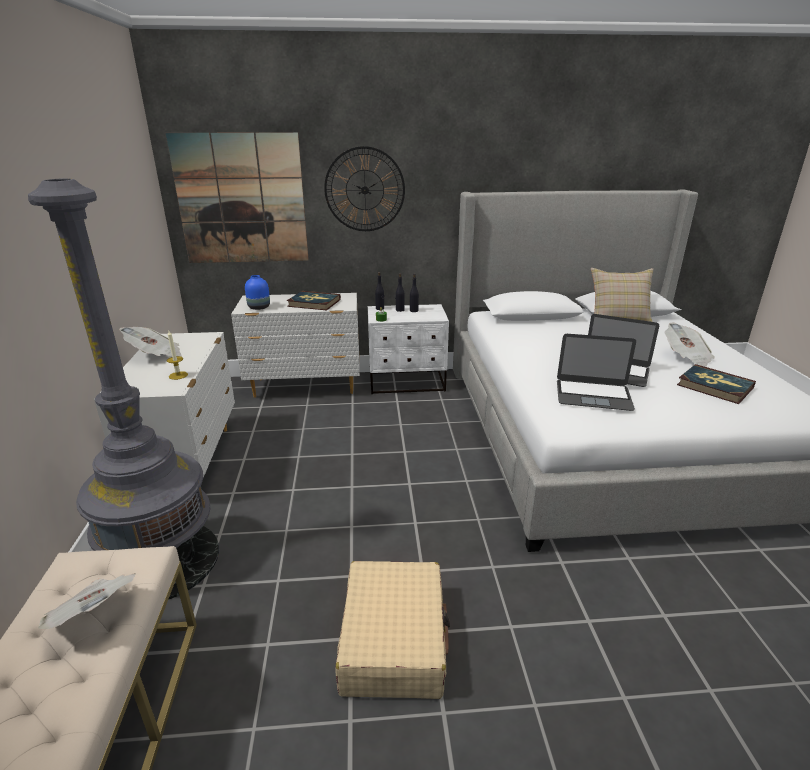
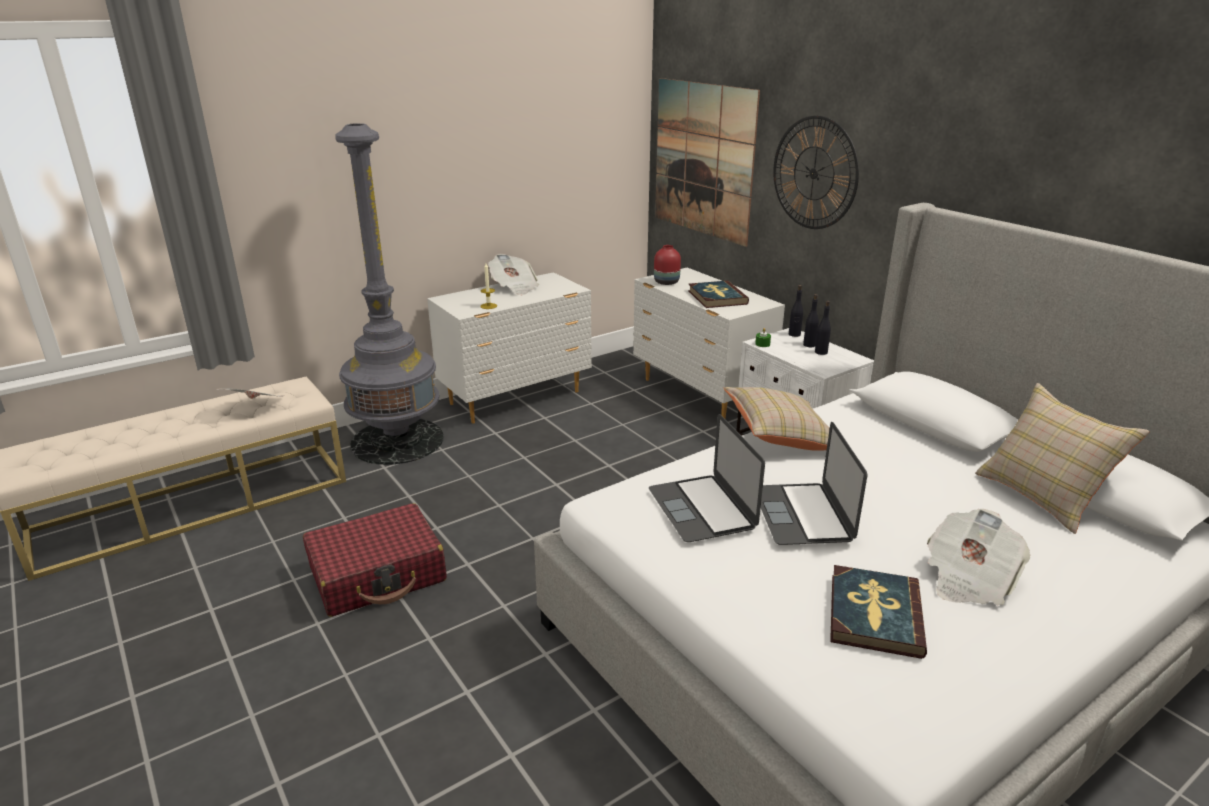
camera: 60 degrees right, 0 degrees up
(259, 307) = (667, 282): blue vase -> red vase
(394, 639) = (378, 574): beige suitcase -> red suitcase
(516, 351) = (781, 437): none -> beige pillow

